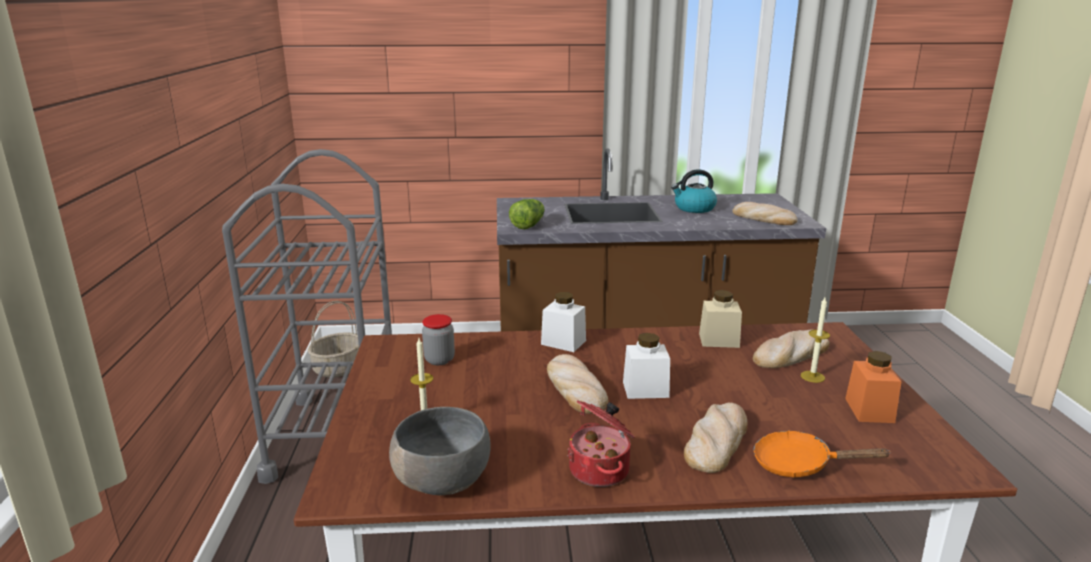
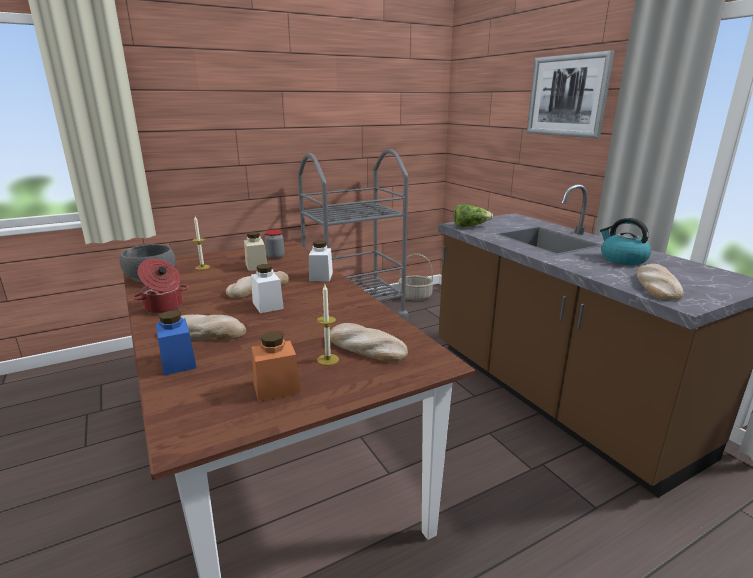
camera: 65 degrees right, 0 degrees up
(521, 52) = (567, 96): none -> picture
(719, 340) = (368, 318): beige jar -> beige jar (256, 266)
(799, 464) = (178, 363): orange frying pan -> blue jar

